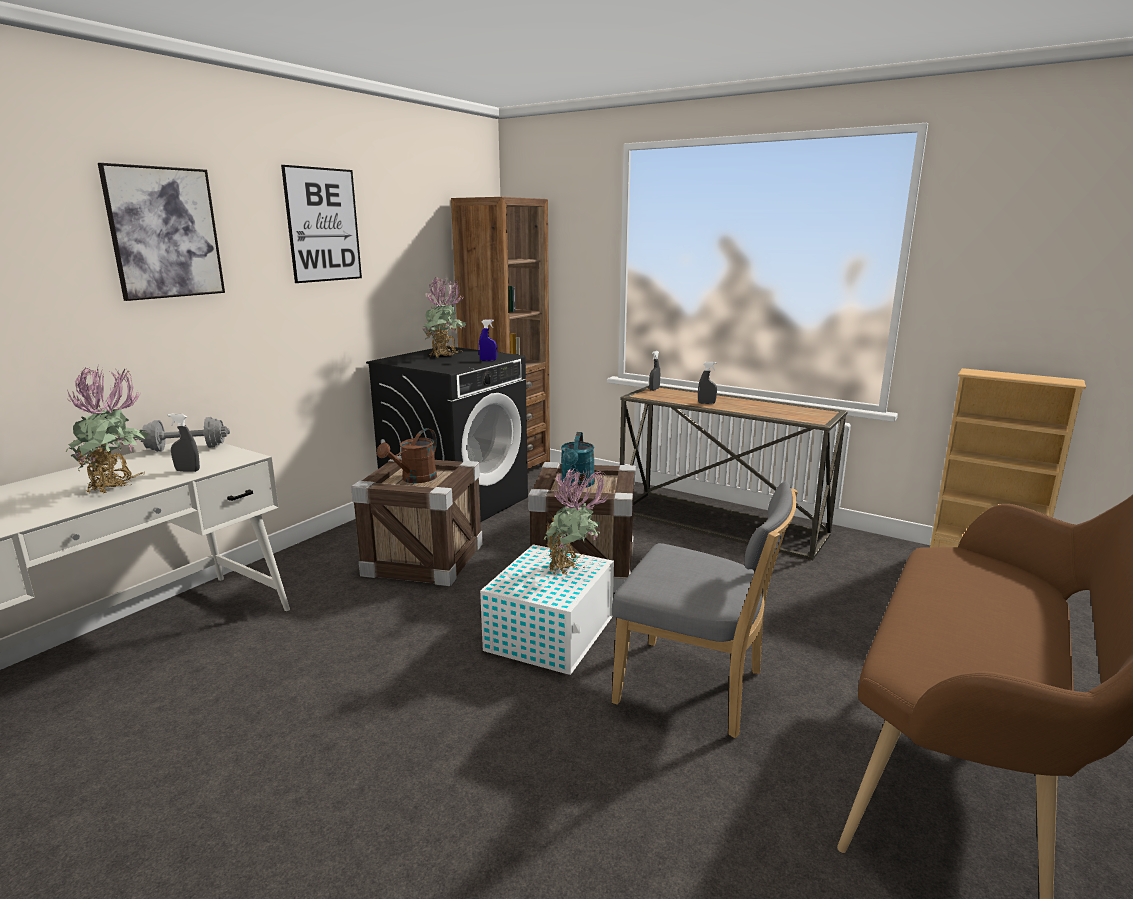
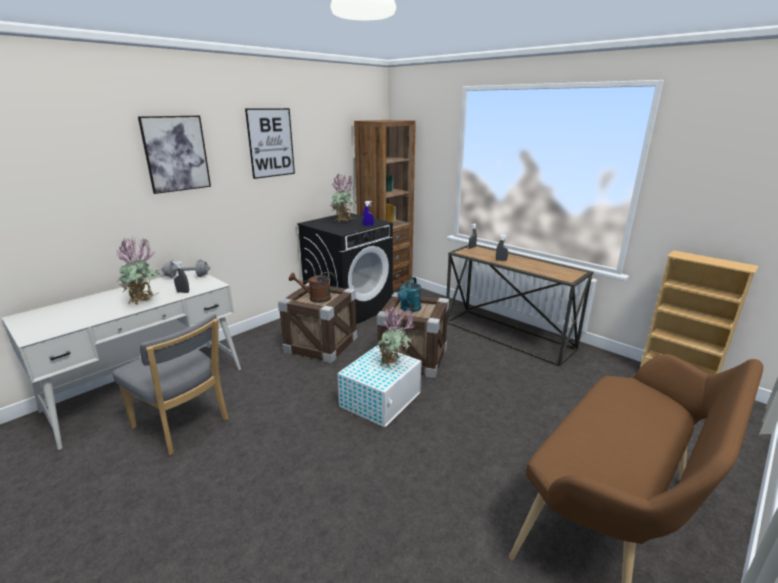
camera: 10 degrees right, 5 degrees up
(414, 479) = (315, 298): brown watering can -> brown watering can turned 45 degrees clockwise
(696, 689) = (457, 445): grey chair -> grey chair (183, 425)

